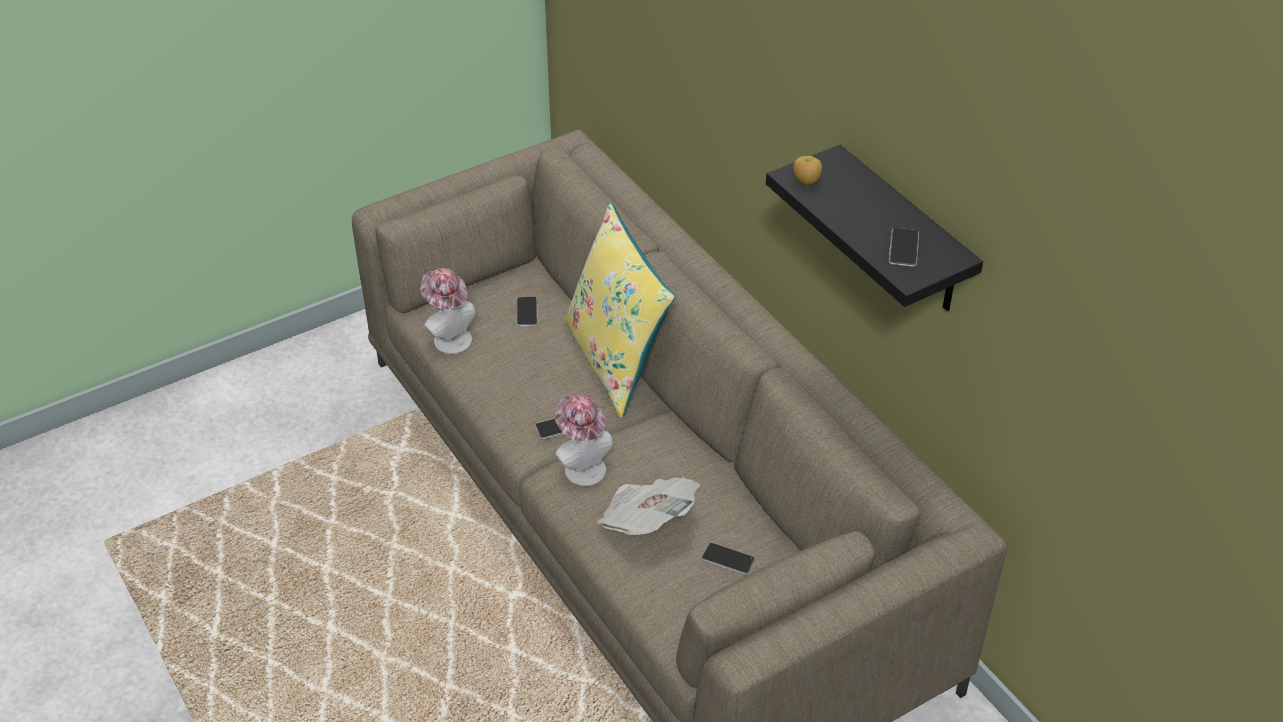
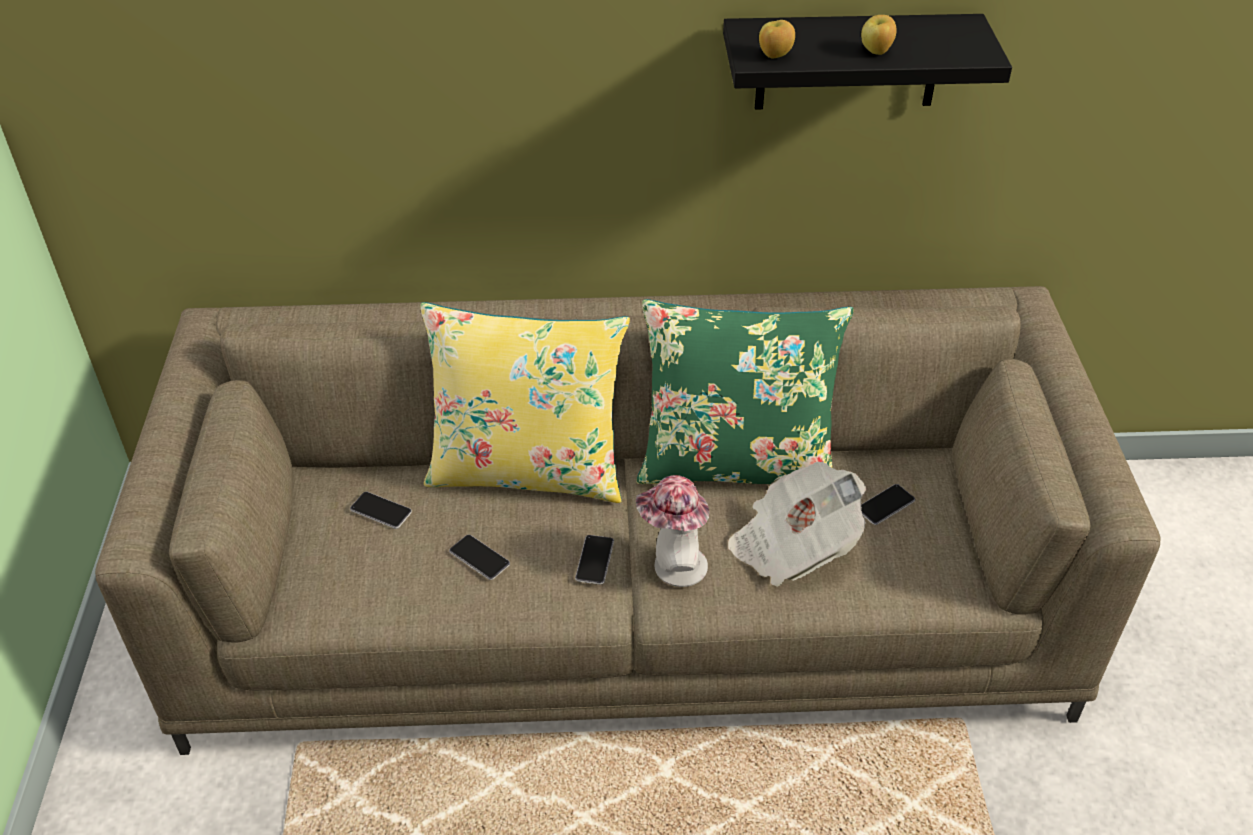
camera: 60 degrees left, 0 degrees up
(449, 338) = (358, 602): hat -> none
(707, 462) = (736, 463): none -> green pillow
(860, 225) = (876, 51): none -> apple
(903, 248) = (934, 42): phone -> phone (479, 558)

